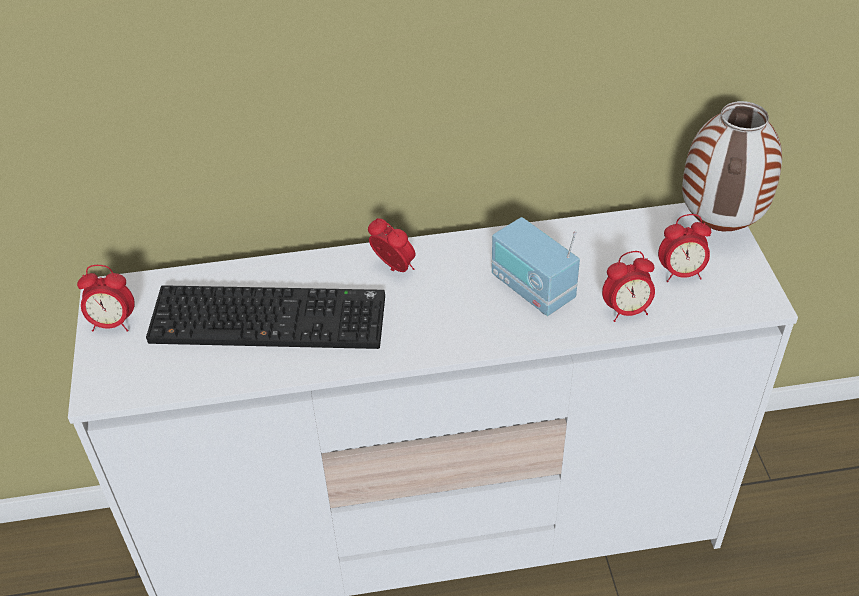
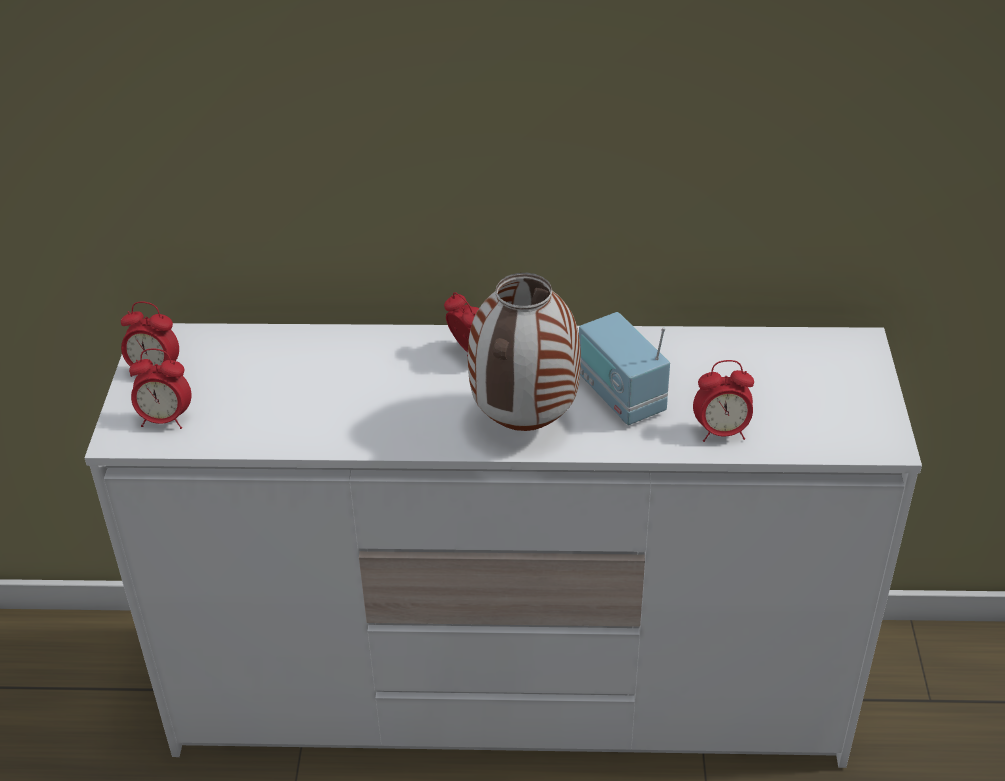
camera: 10 degrees right, 5 degrees down
(271, 317) = (323, 387): keyboard -> none
(681, 273) = (797, 401): alarm clock -> alarm clock (165, 419)
(720, 227) = (859, 358): vase -> vase (525, 425)

